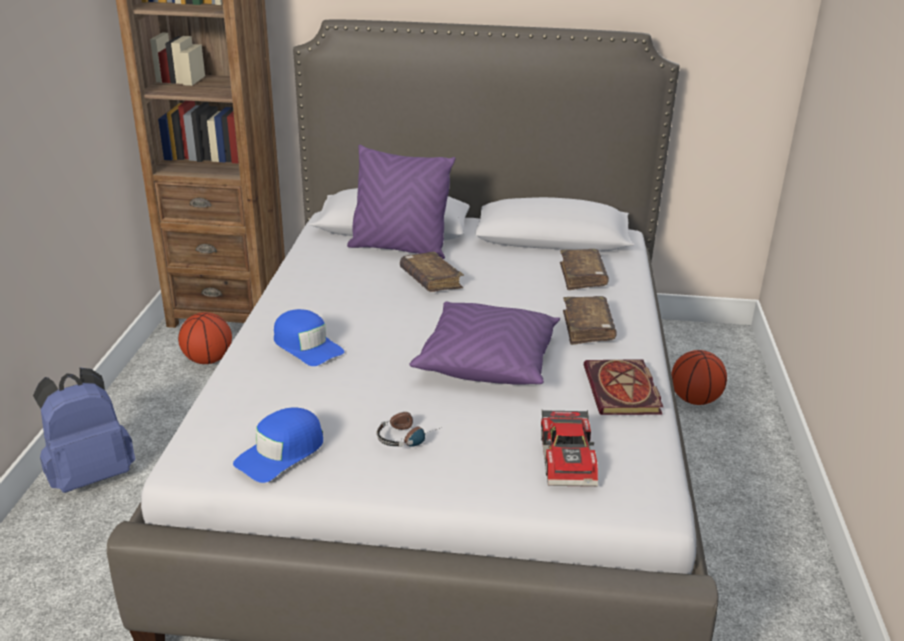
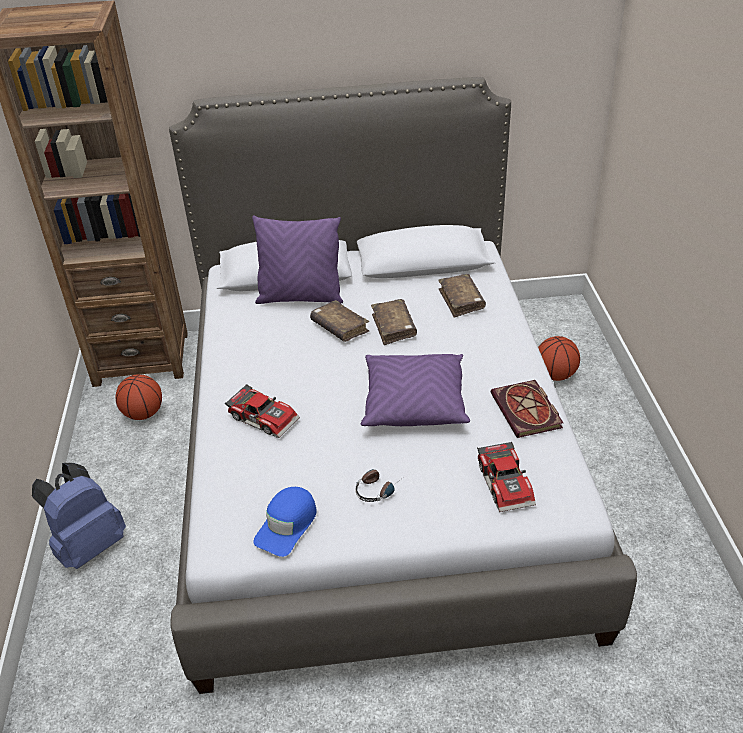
camera: 10 degrees left, 10 degrees up
(307, 346) = (264, 416): blue cap -> toy car
(587, 328) = (481, 354): brown book -> brown book (393, 327)

